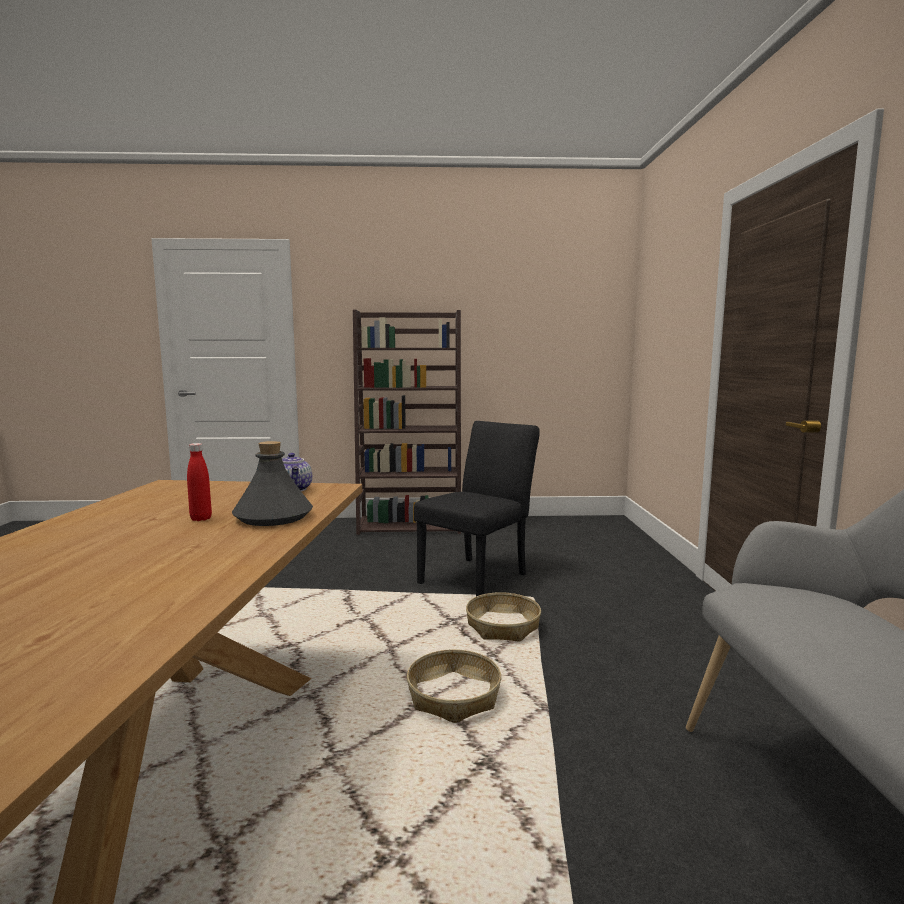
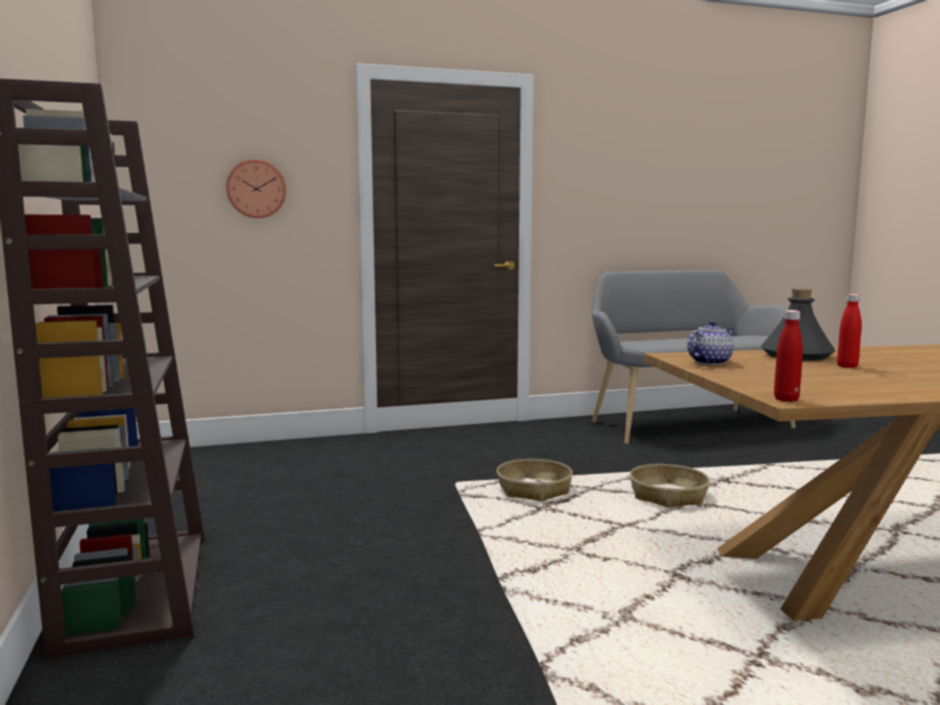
camera: 105 degrees left, 0 degrees up
(166, 483) = (786, 399): none -> red bottle
(478, 576) = (402, 510): black chair -> none
(672, 331) = (256, 189): none -> wall clock

